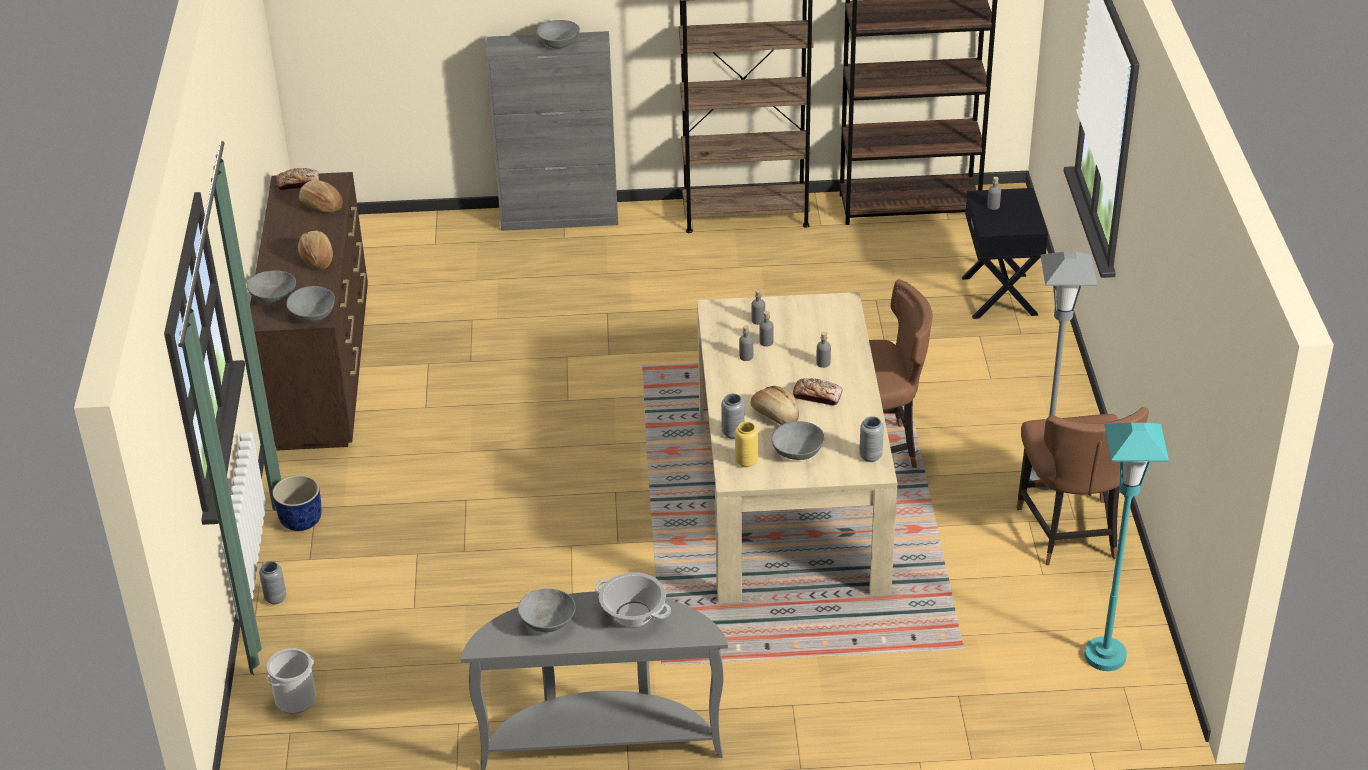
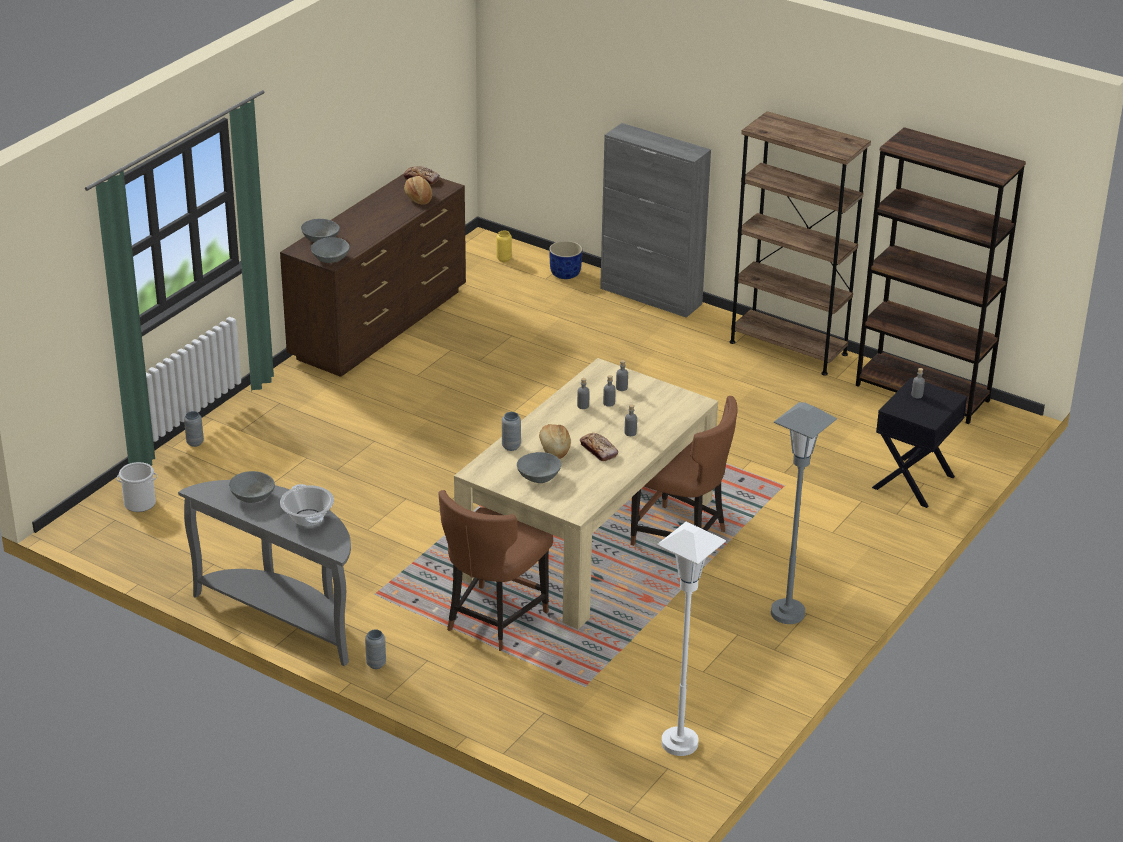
camera: 35 degrees right, 5 degrees down
(300, 519) = (262, 405): blue planter -> blue planter (565, 273)
(317, 258) = (376, 227): bread -> none
(559, 43) = (665, 144): grey bowl -> none
(746, 461) = (497, 467): yellow vase -> yellow vase (504, 259)
(870, 456) = (584, 502): grey vase -> grey vase (376, 664)
(1070, 534) = (758, 657): brown chair -> brown chair (493, 620)
(1105, 656) = (679, 743): turquoise floor lamp -> white floor lamp

